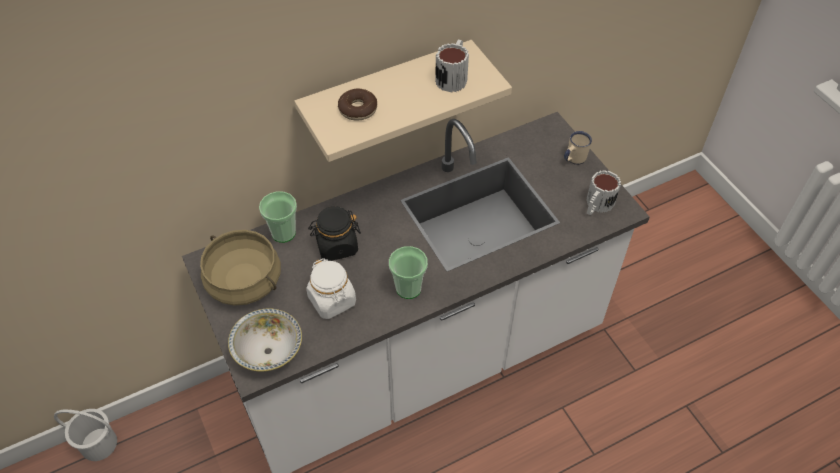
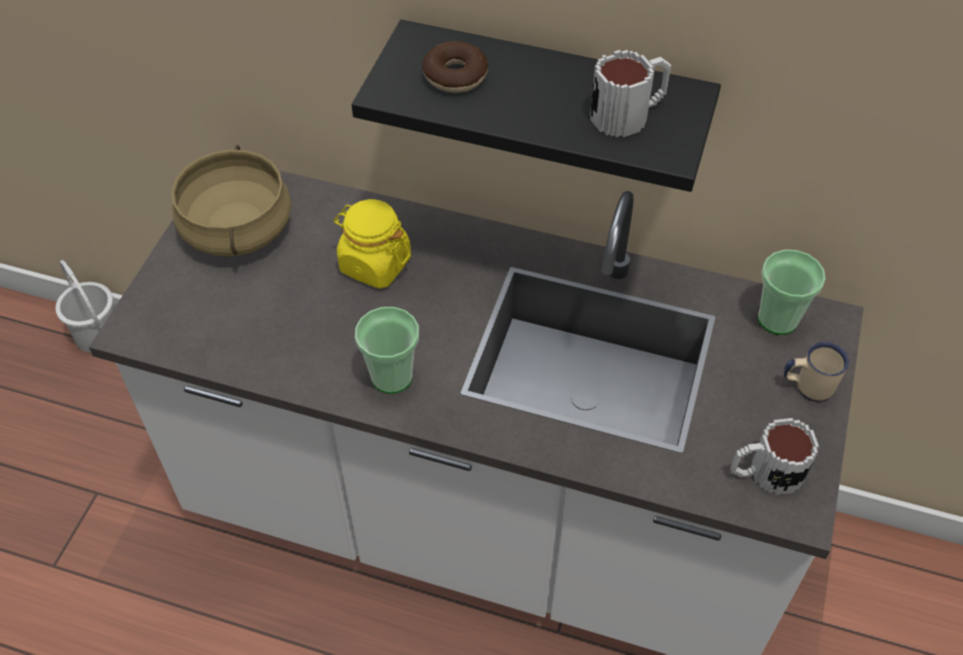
camera: 45 degrees right, 0 degrees up
(268, 351) = (170, 321): bowl -> none
(283, 233) = (338, 207): cup -> cup (777, 319)
(332, 300) = (295, 321): white jar -> none
(336, 246) = (375, 264): black jar -> yellow jar
(386, 96) = (553, 99): beige shelf -> black shelf

